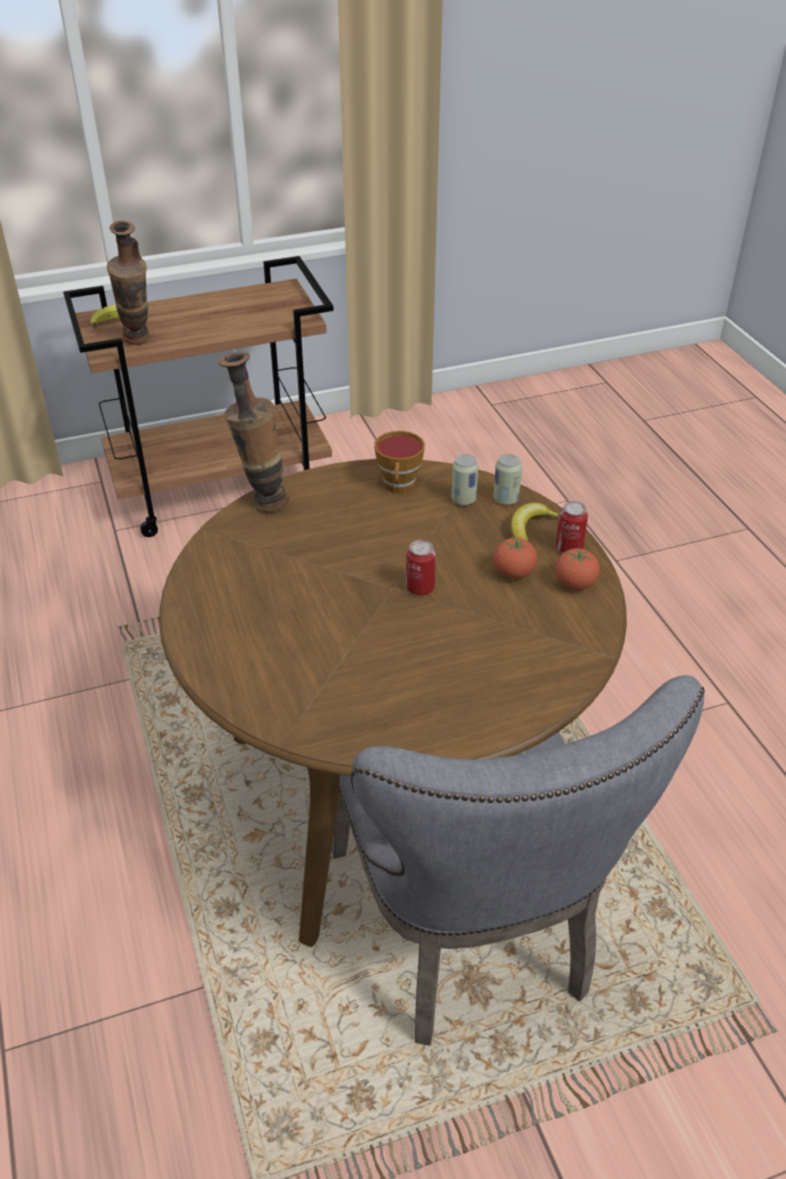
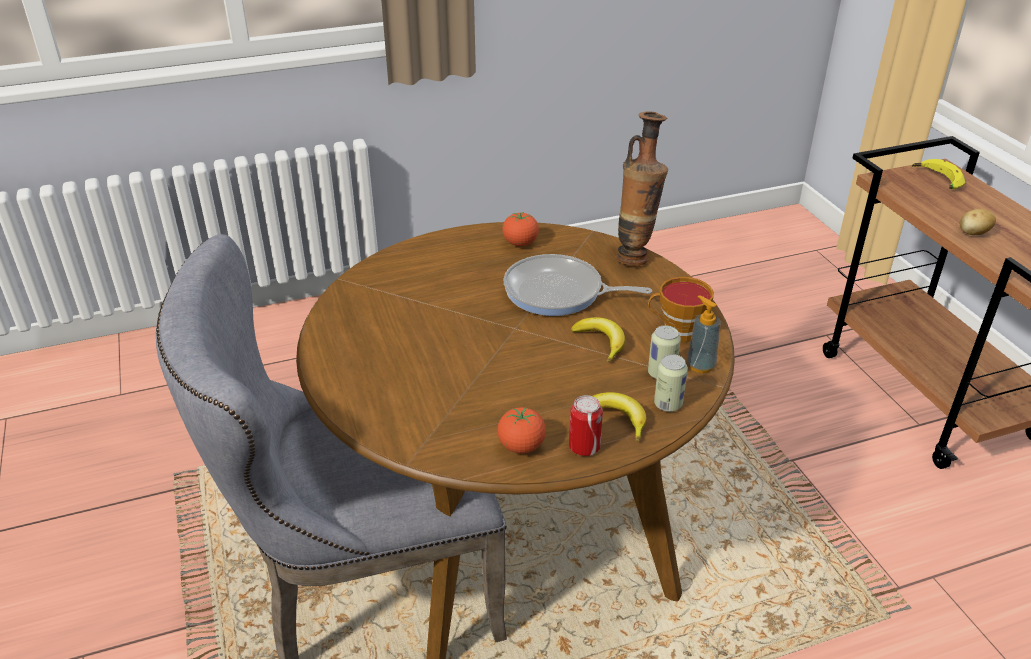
camera: 90 degrees right, 5 degrees down
(139, 343) = (909, 193): vase -> none
(221, 327) = (973, 233): none -> potato
(328, 556) = (558, 293): none -> frying pan
(416, 532) = (601, 342): none -> banana
(420, 588) = (515, 343): can -> none
(449, 477) = (700, 365): none -> soap dispenser
(513, 573) = (538, 403): tomato -> tomato (520, 243)

